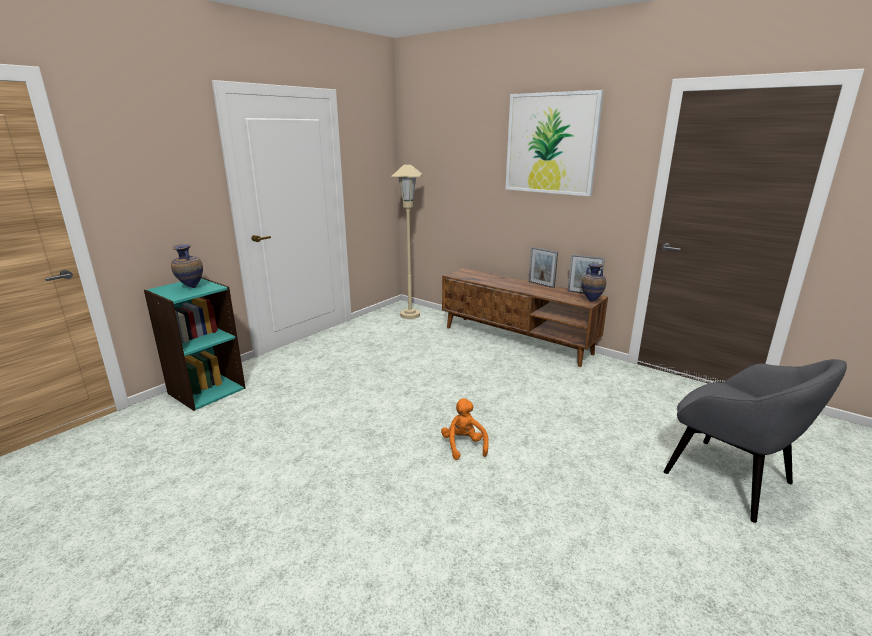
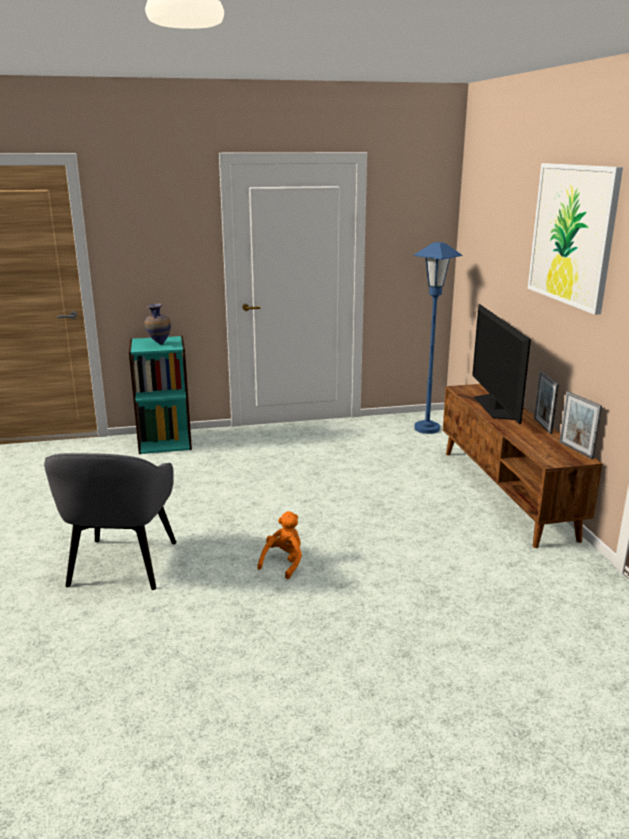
camera: 40 degrees right, 0 degrees up
(410, 315) = (427, 429): beige floor lamp -> blue floor lamp
(496, 280) = (495, 407): none -> television
(591, 300) = (566, 461): vase -> none
(730, 479) = (500, 723): grey armchair -> grey armchair (122, 565)

